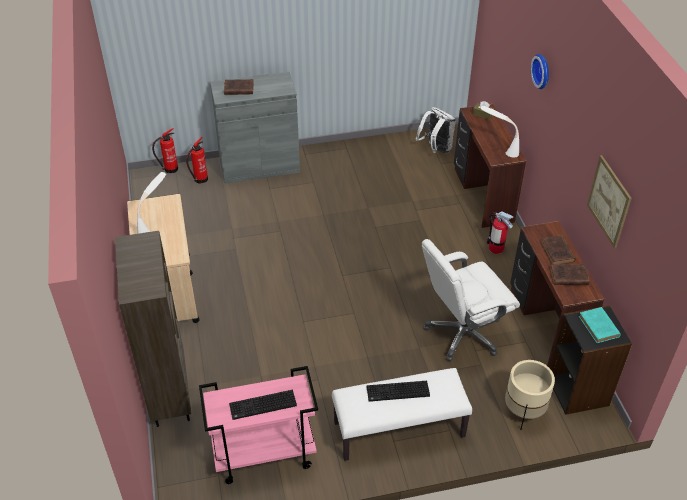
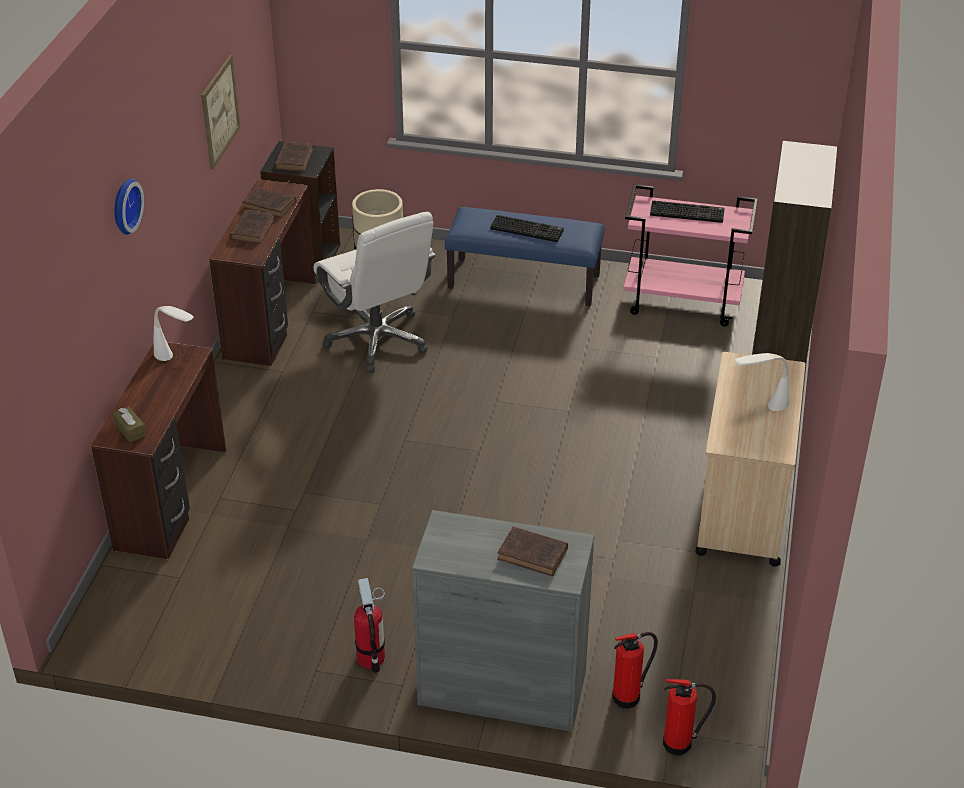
camera: 155 degrees left, 5 degrees down
(399, 430) = (524, 281): white bench -> blue bench
(435, 149) = (159, 610): white backpack -> none
(463, 333) = (377, 340): white office chair -> white office chair turned 60 degrees clockwise
(496, 248) = (236, 418): fire extinguisher -> fire extinguisher (371, 658)
(599, 327) = (294, 158): turquoise book -> brown book

